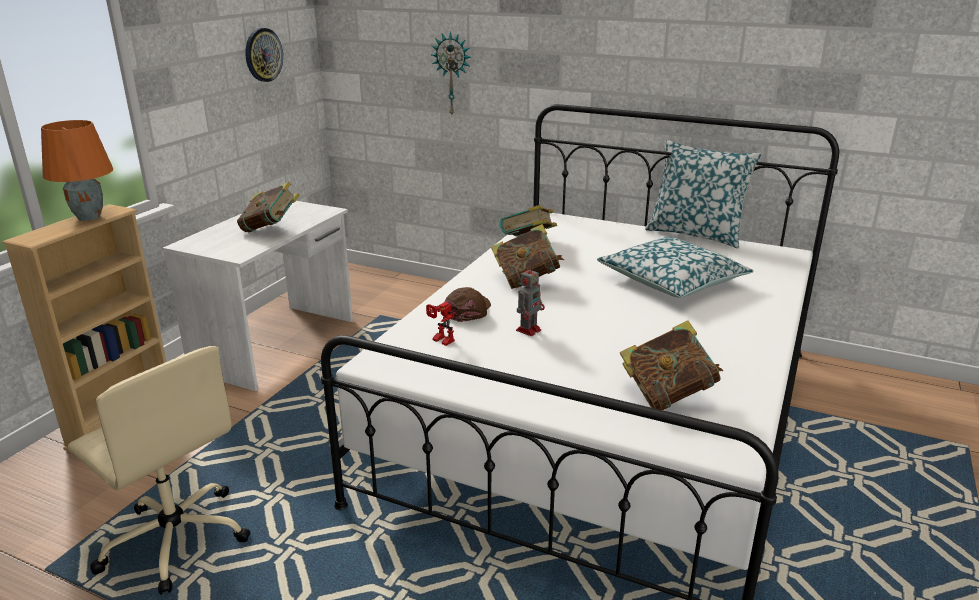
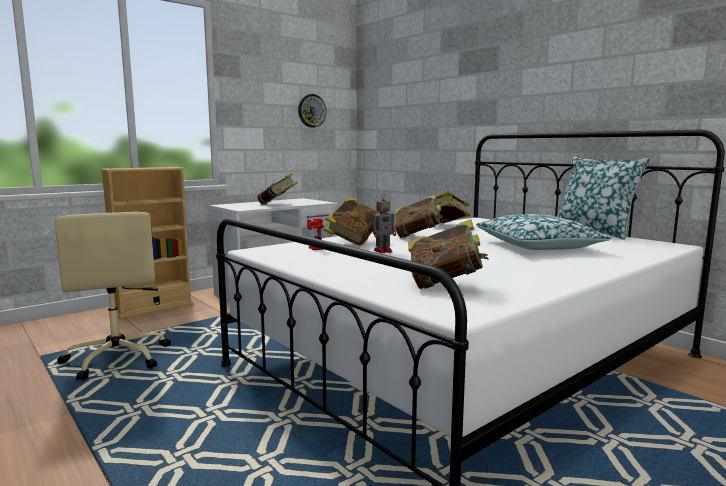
camera: 25 degrees right, 15 degrees down
(90, 217) = (156, 167): orange table lamp -> none
(452, 74) = (428, 122): wall clock -> none
(468, 310) = (354, 241): brown cap -> book

